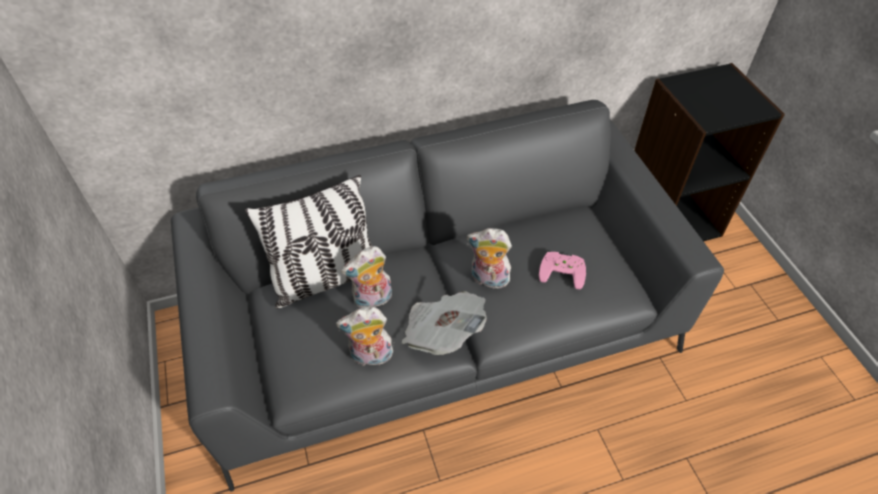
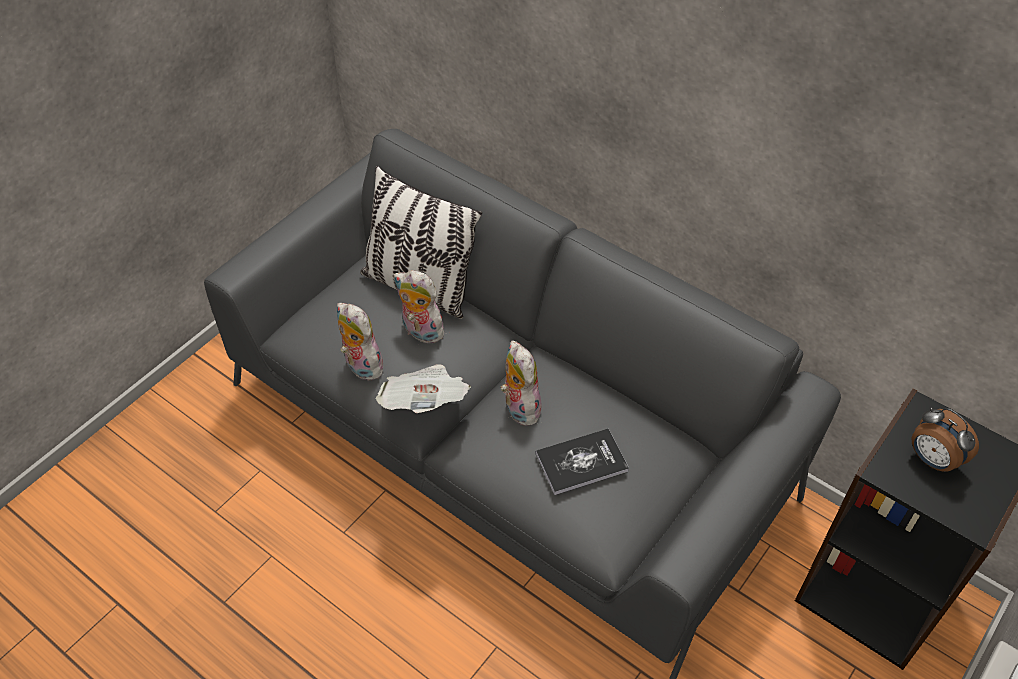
camera: 55 degrees right, 0 degrees up
(563, 270) = (581, 462): pink game controller -> book
(711, 100) = (931, 460): none -> alarm clock

